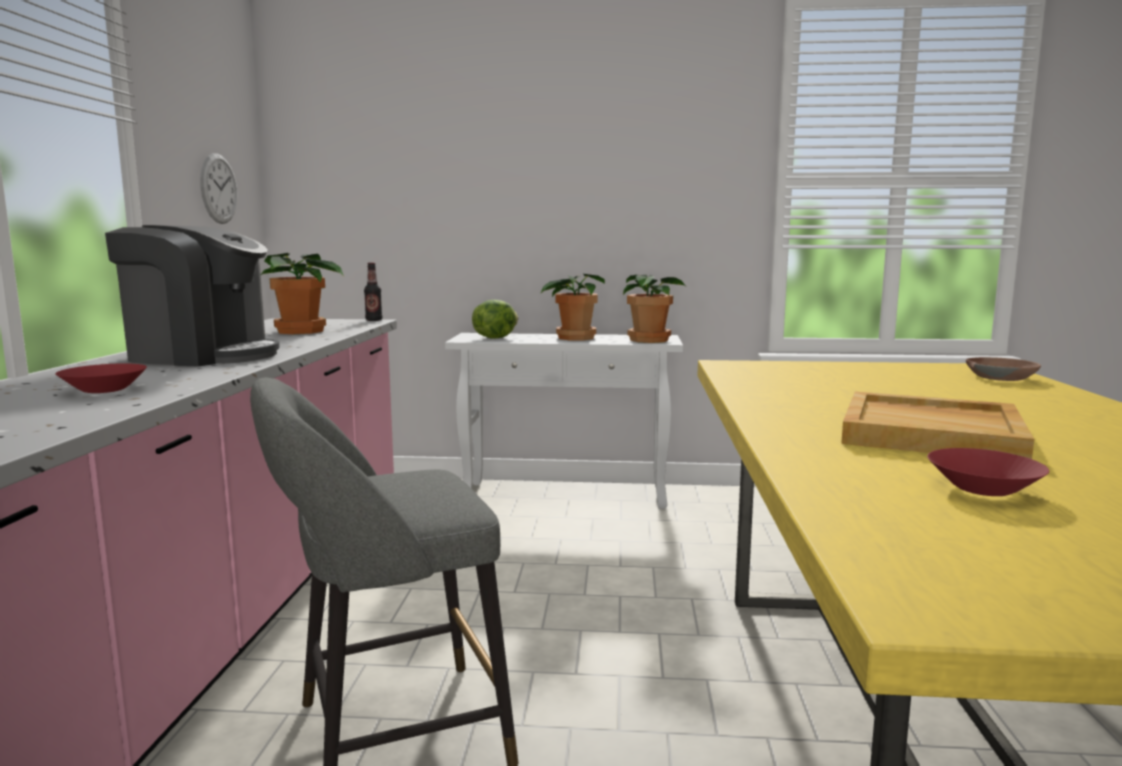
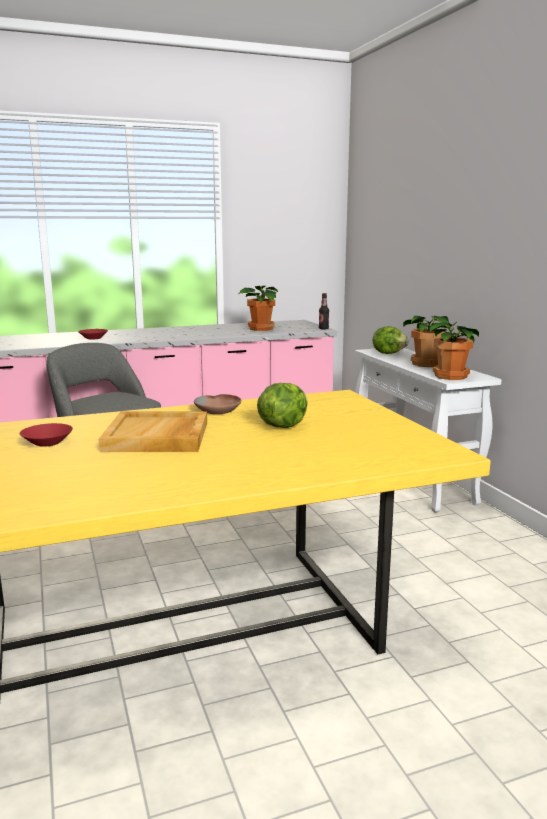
camera: 65 degrees right, 5 degrees up
(202, 356) = (173, 332): coffee machine -> none
(218, 189) = (294, 244): wall clock -> none
(876, 390) = (282, 425): none -> lettuce
(1000, 377) = (393, 454): brown bowl -> brown bowl (219, 410)

